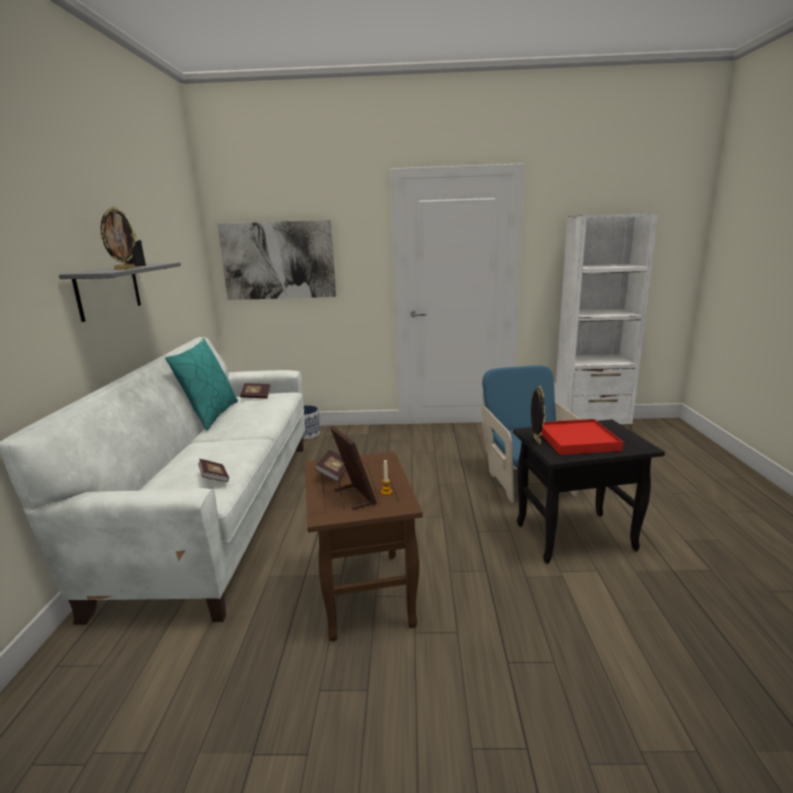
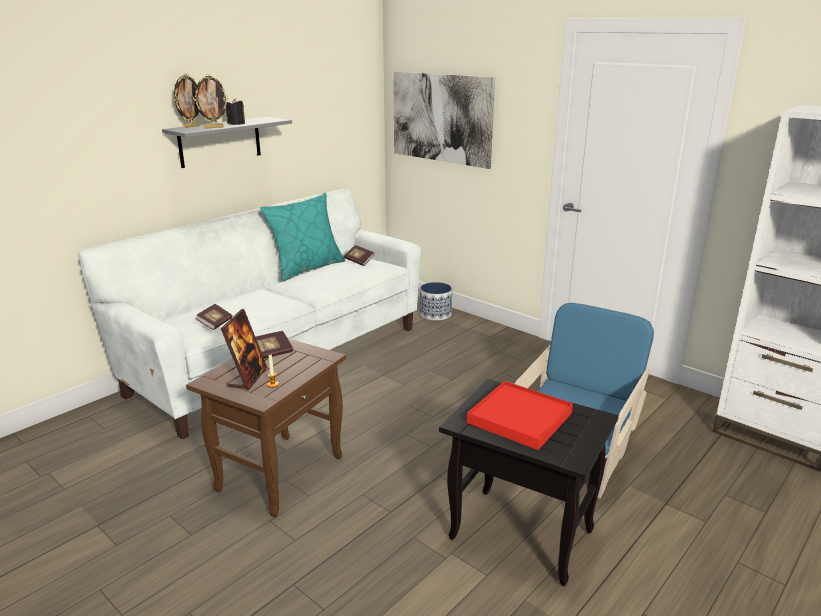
camera: 40 degrees right, 5 degrees up
(536, 440) = (479, 399): picture frame -> picture frame (191, 126)

